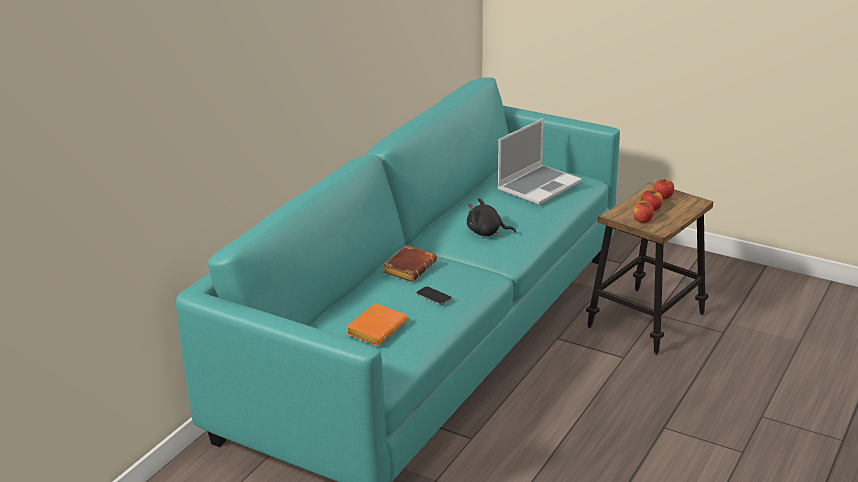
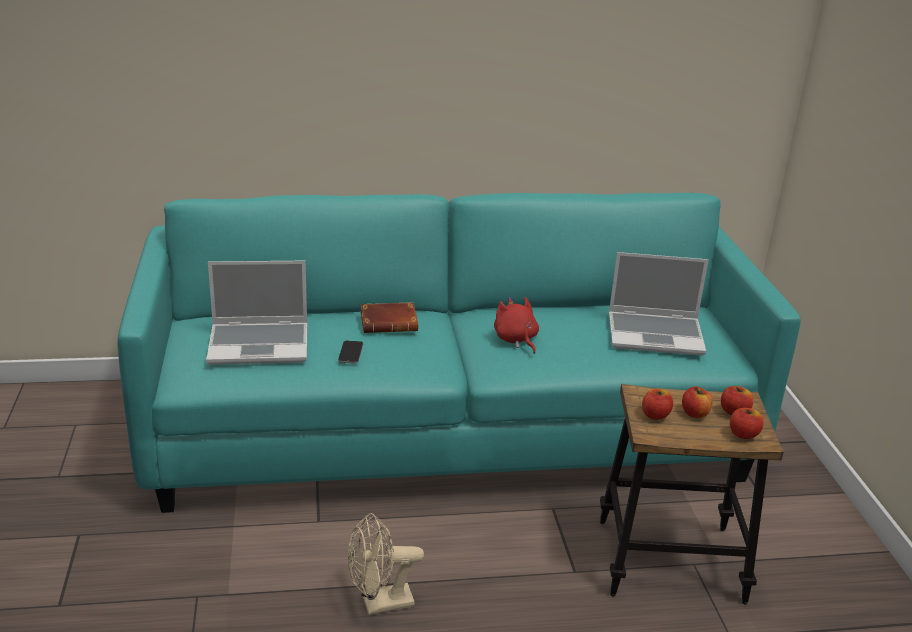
camera: 50 degrees right, 0 degrees up
(376, 328) = (260, 344): orange book -> laptop
(487, 232) = (516, 340): black plush toy -> red plush toy
(584, 444) = (379, 604): none -> beige fan
(686, 204) = (743, 434): none -> apple

